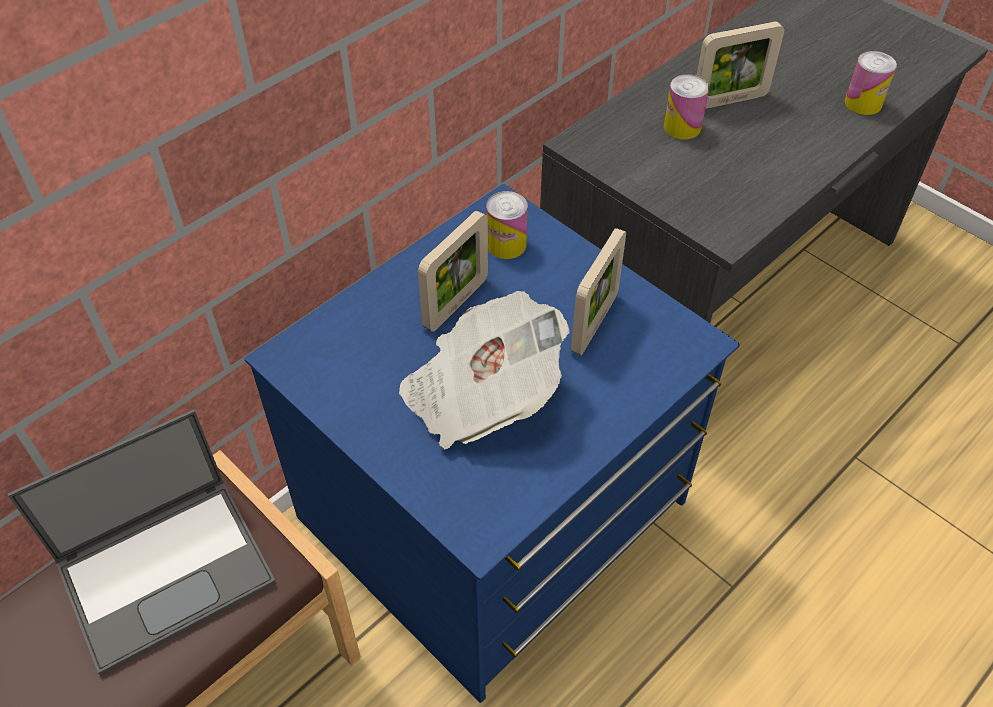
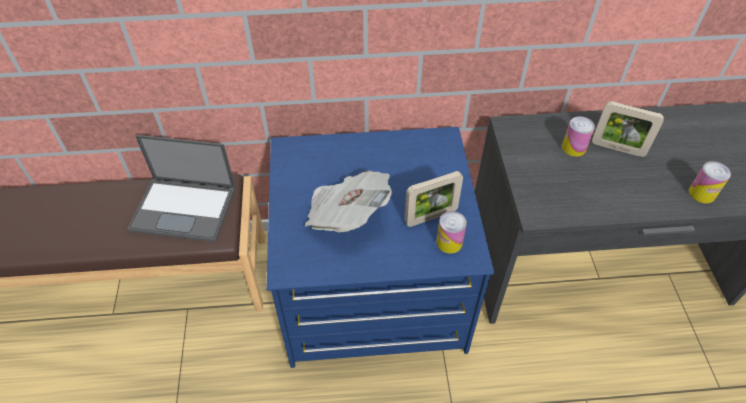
camera: 40 degrees right, 0 degrees up
(456, 303) = (378, 168): picture frame -> none
(506, 244) = (429, 155): can -> can (449, 242)

